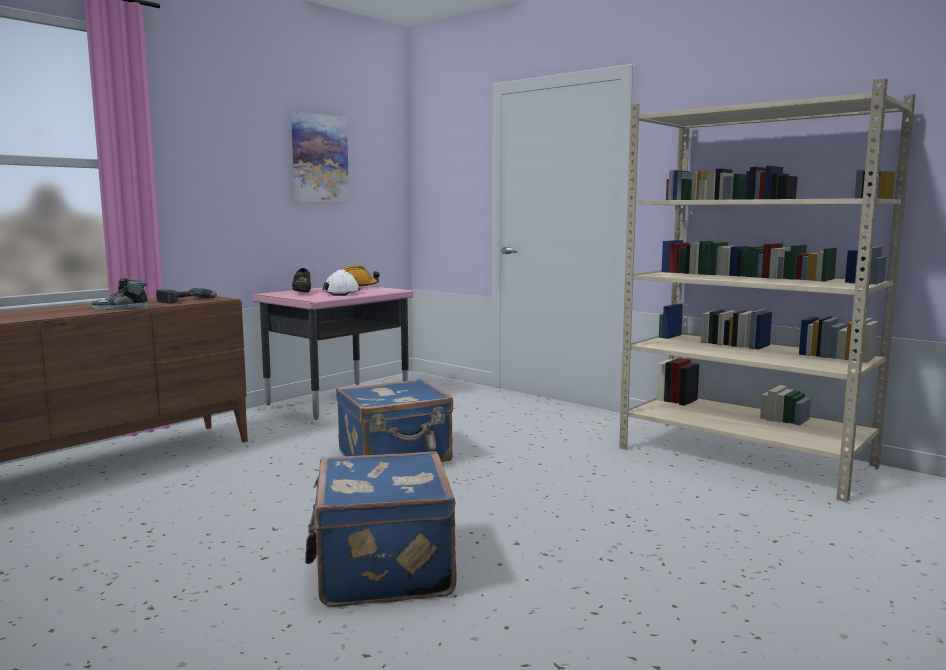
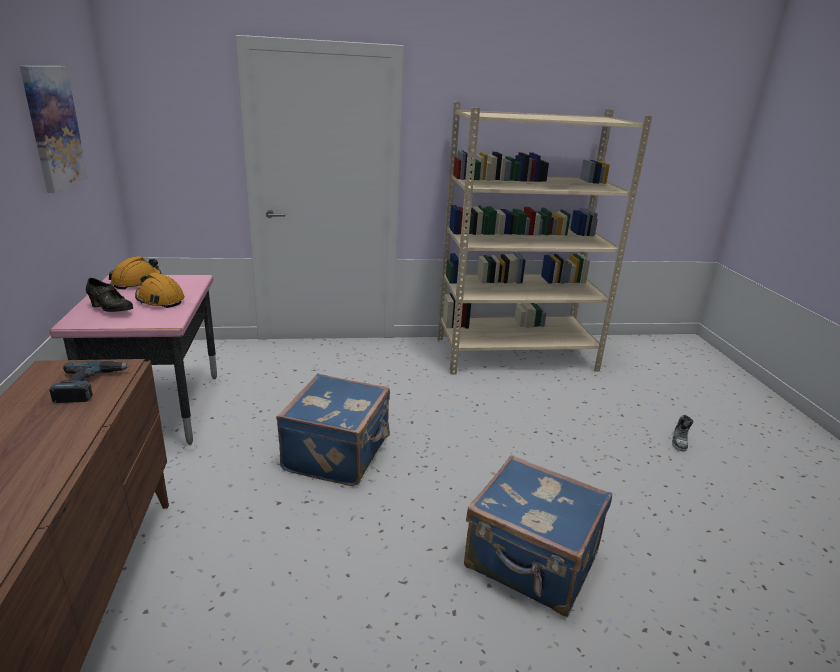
camera: 50 degrees left, 15 degrees up
(121, 308) = (64, 440): shoe -> shoe (680, 441)
(341, 293) = (160, 300): white hard hat -> orange hard hat

